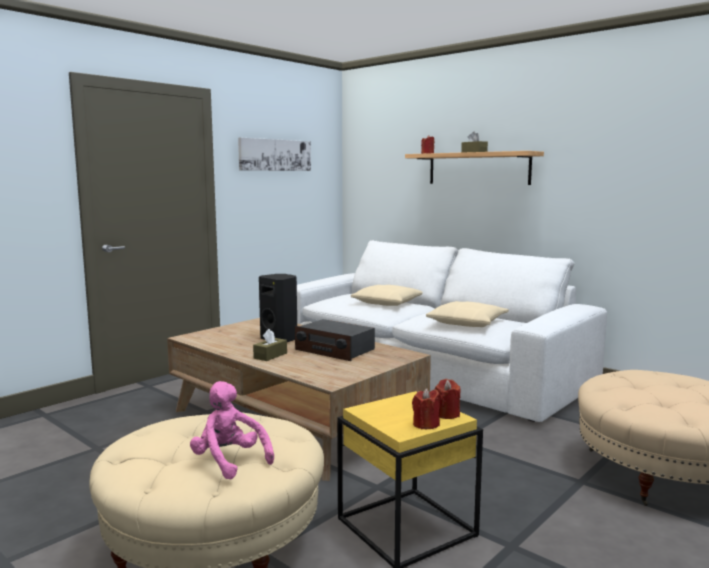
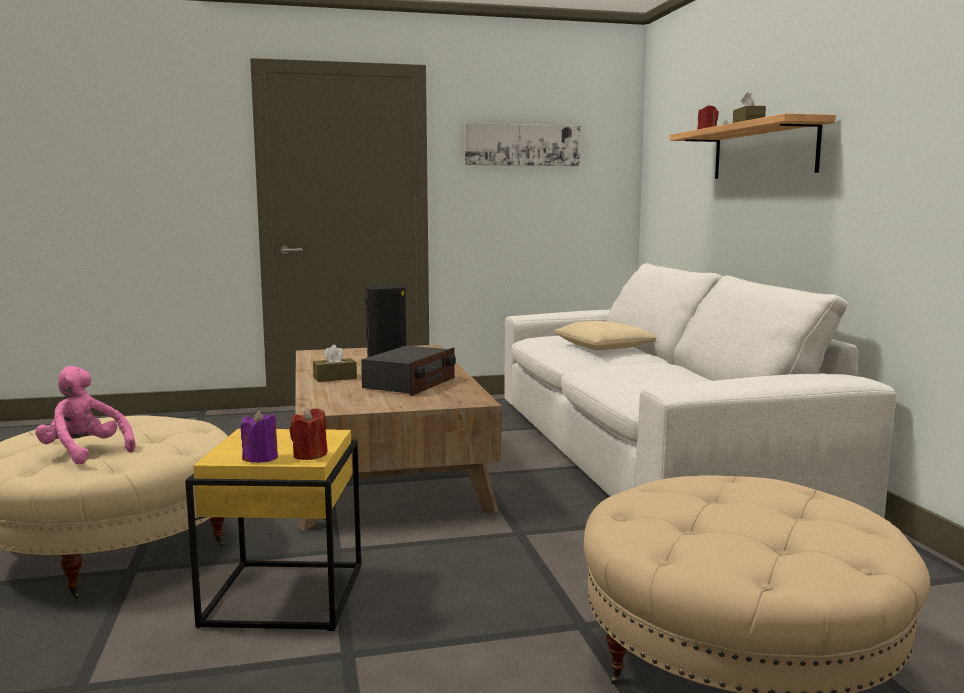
camera: 35 degrees right, 0 degrees up
(229, 461) = (84, 453): pink plush toy -> pink plush toy turned 45 degrees counterclockwise
(334, 350) = (410, 383): radio -> radio turned 135 degrees counterclockwise
(426, 424) = (260, 458): red candle -> purple candle
(467, 322) = (642, 379): beige pillow -> none

